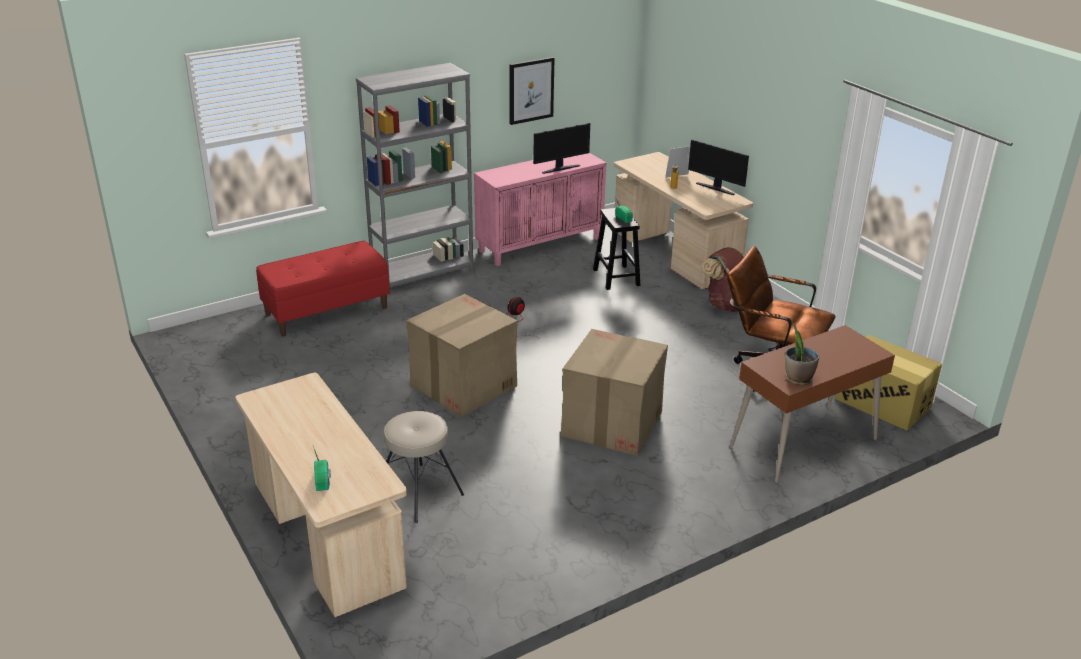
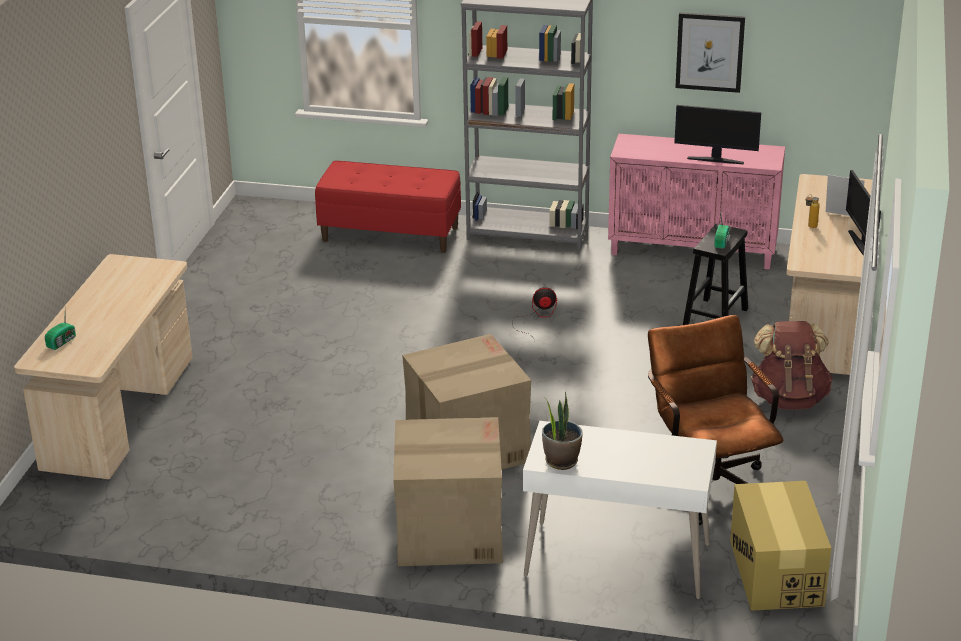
camera: 45 degrees right, 0 degrees up
(419, 492) = (228, 418): beige stool -> none
(463, 386) = (396, 352): cardboard box -> cardboard box (448, 532)
(804, 443) = (617, 561): brown desk -> white desk

